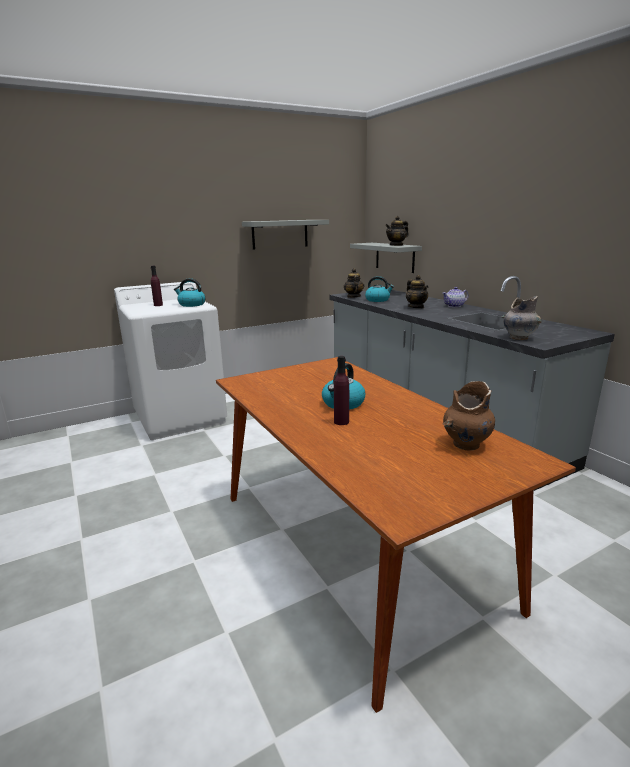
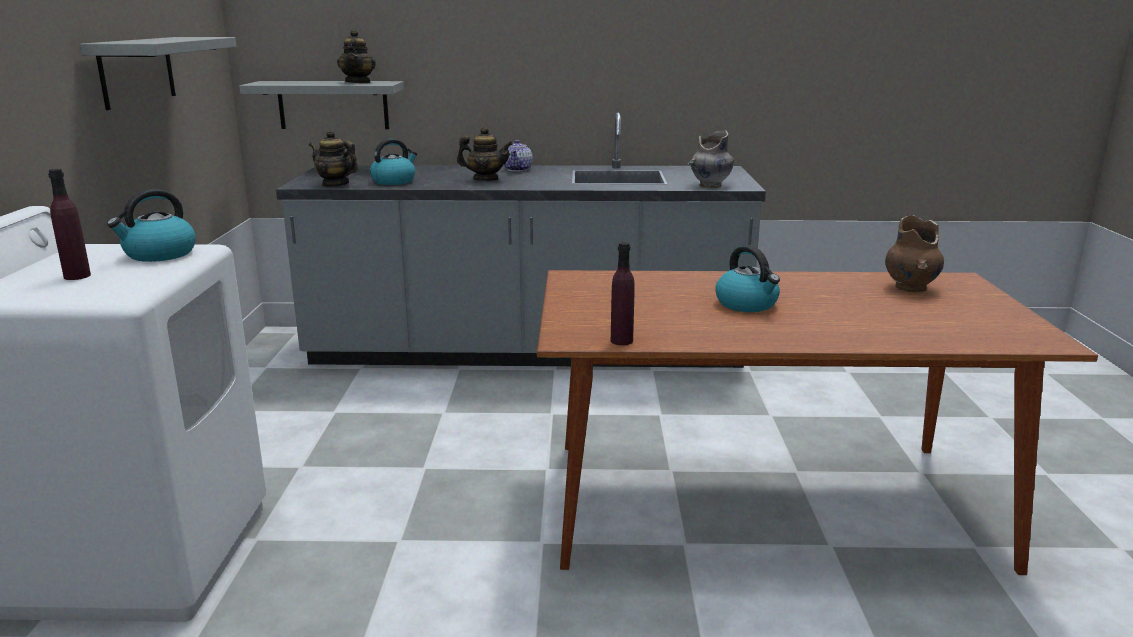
camera: 60 degrees left, 0 degrees up
(341, 422) = (807, 317): purple bottle -> purple bottle (621, 341)

